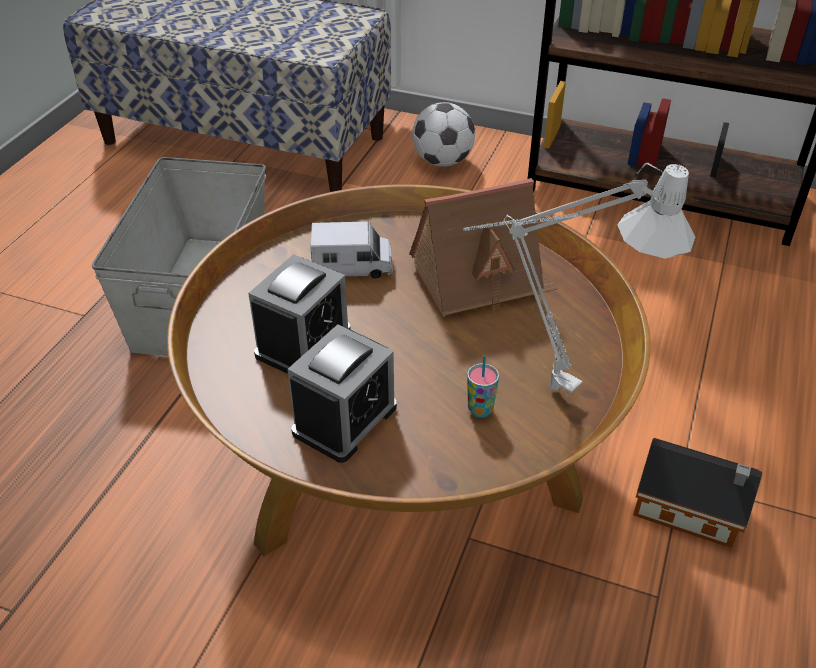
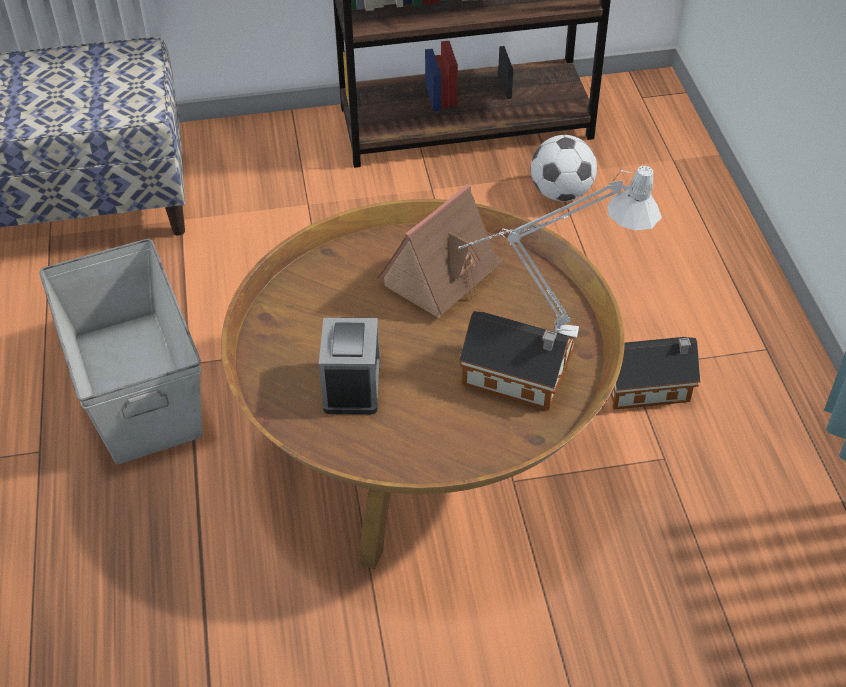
camera: 30 degrees left, 5 degrees up
(345, 420) = (432, 428): alarm clock -> none
(352, 267) = (336, 306): toy truck -> none
(442, 161) = (257, 163): football -> football (561, 193)
(480, 410) = (519, 378): cup -> toy house

